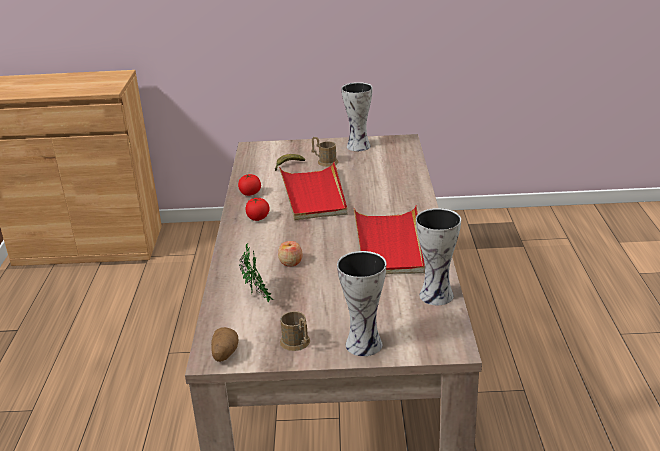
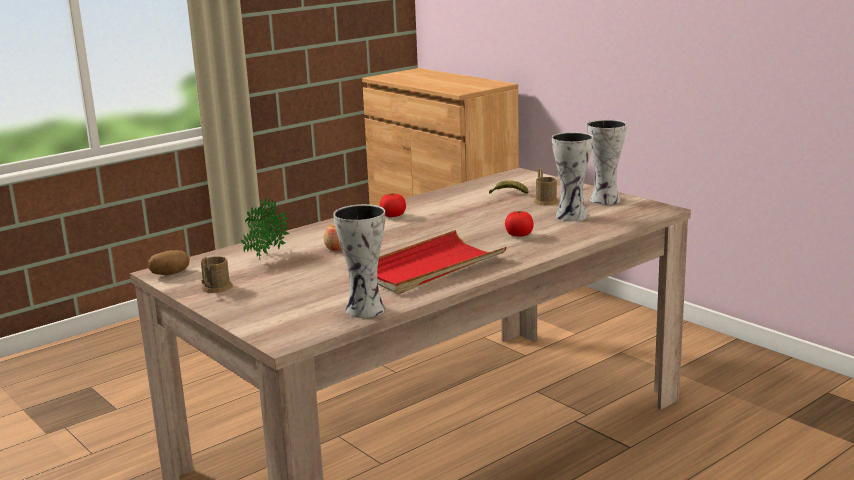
camera: 50 degrees right, 10 degrees down
(250, 193) = (431, 200): tomato -> tomato (519, 235)
(314, 195) = (471, 217): red tray -> none
(365, 343) = (245, 309): vase -> vase (573, 216)

